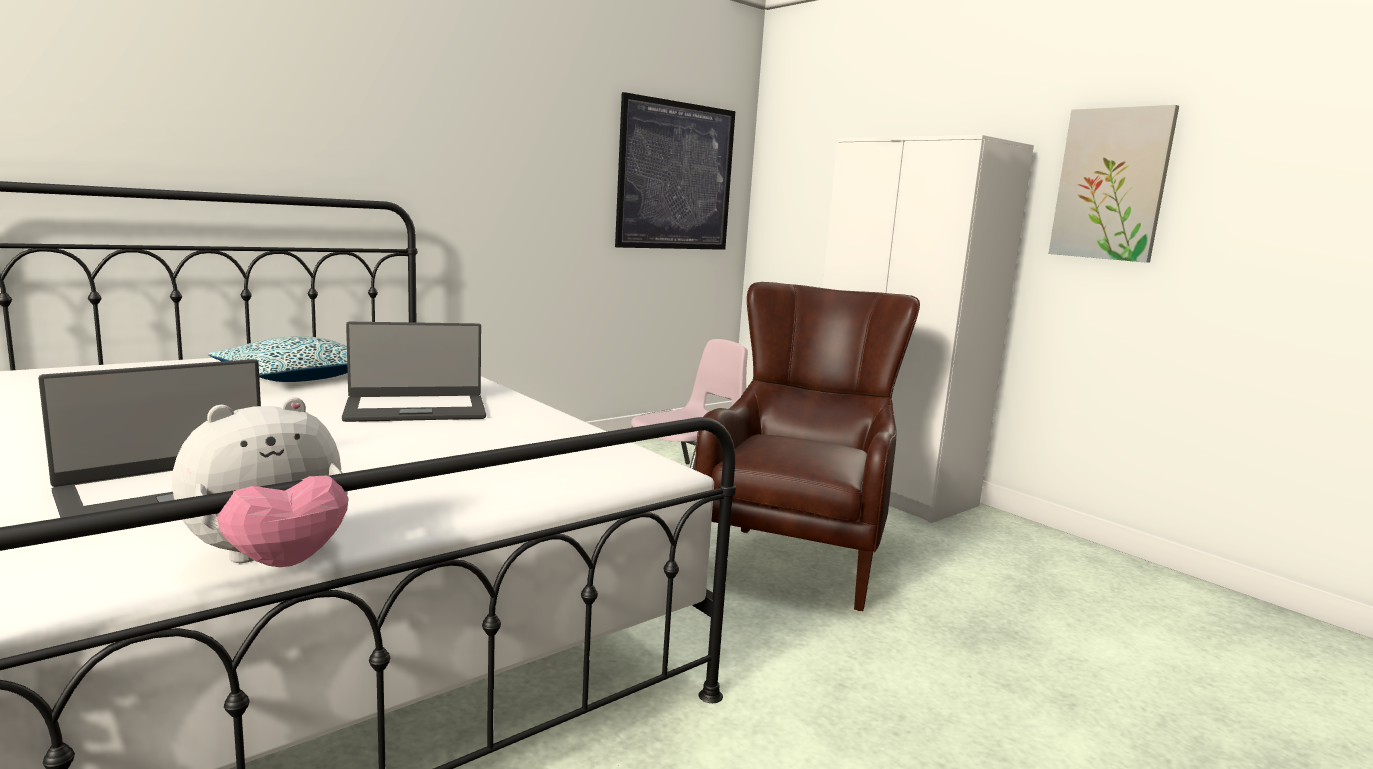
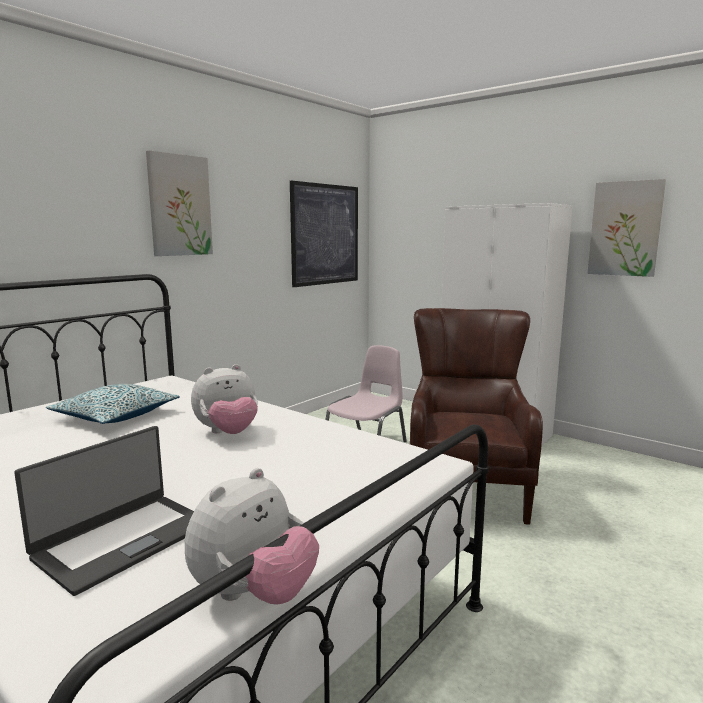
camera: 10 degrees left, 0 degrees up
(416, 409) = (228, 433): laptop -> plush toy
(445, 113) = (179, 205): none -> picture

